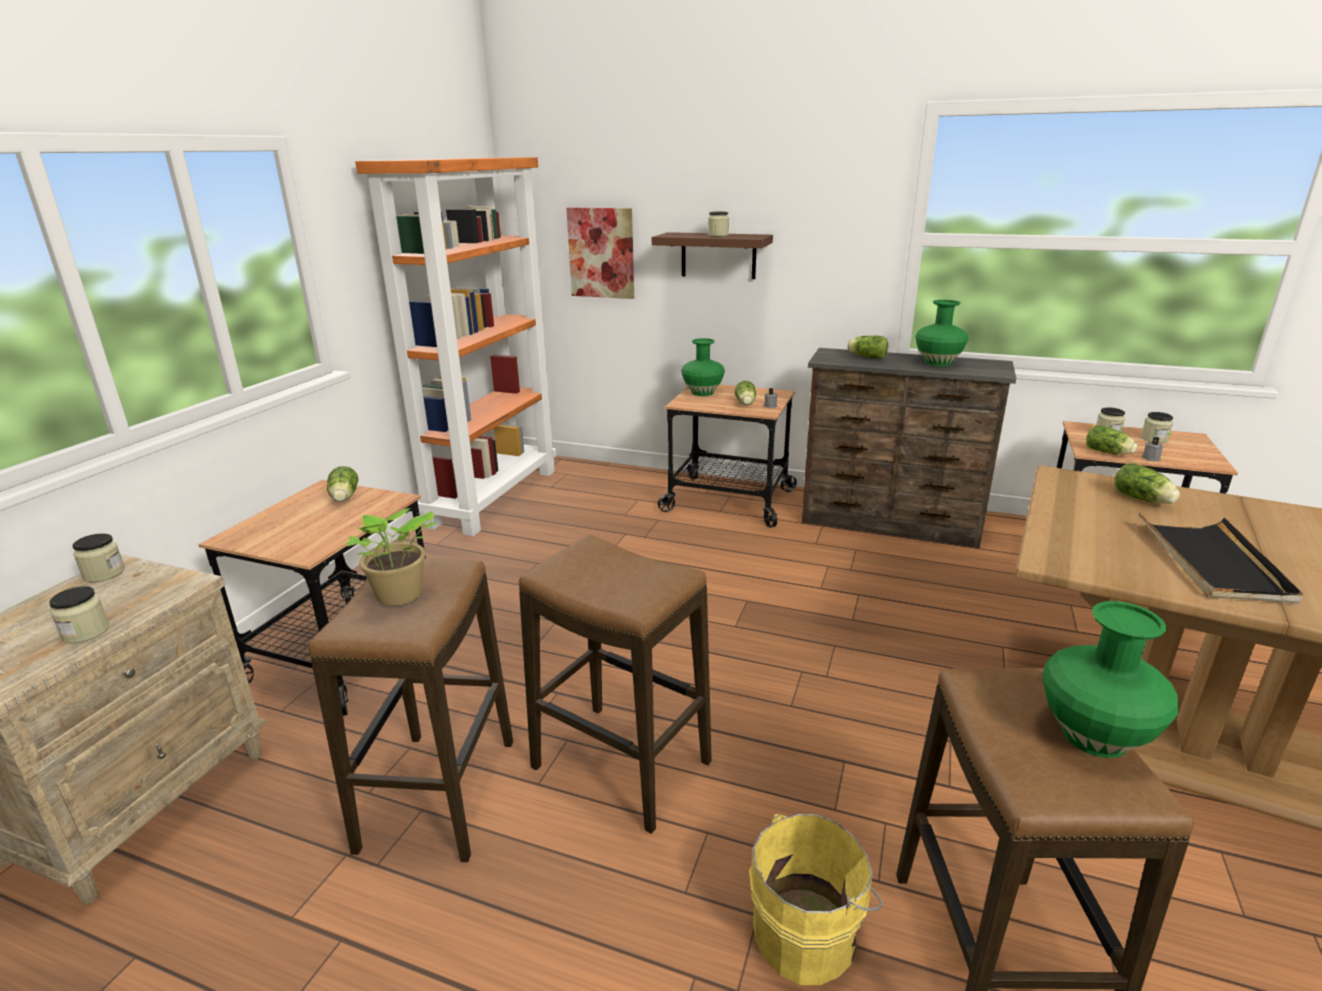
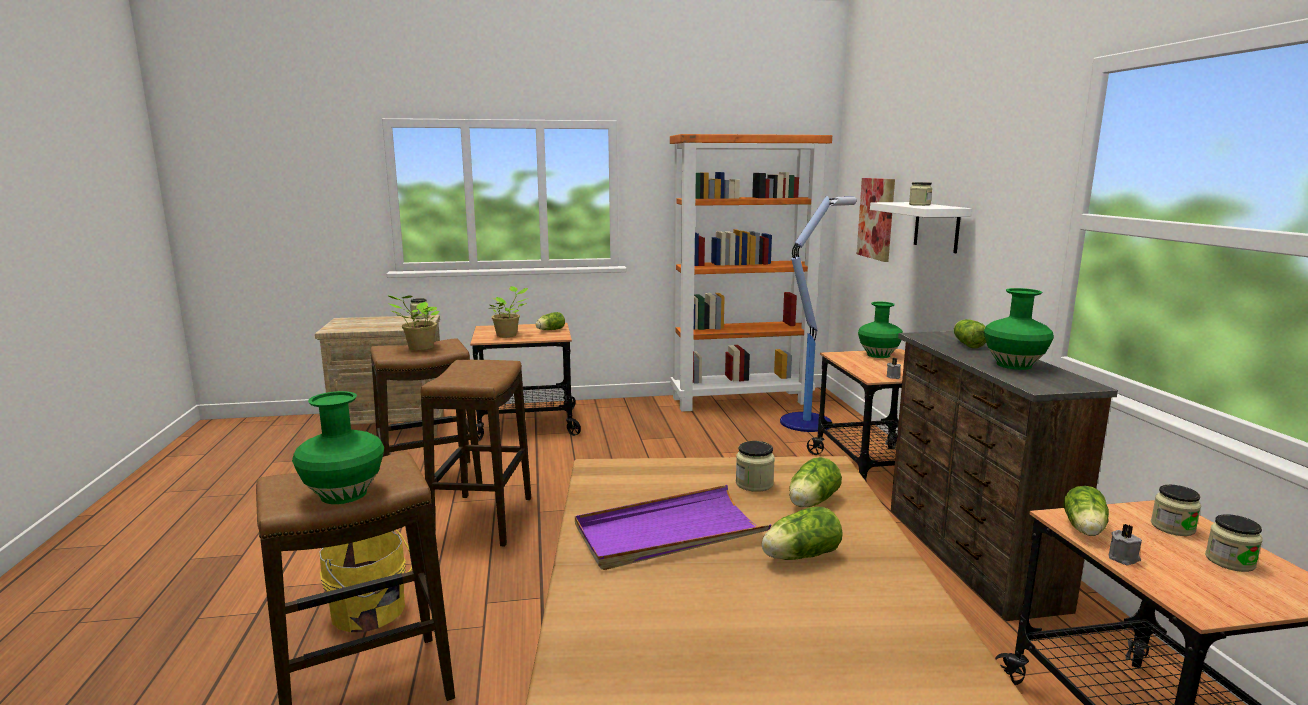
camera: 60 degrees right, 10 degrees down
(86, 632) = (373, 327): jar -> jar (754, 484)
(315, 529) = (508, 335): none -> potted plant
(593, 488) = (807, 422): none -> floor lamp
(718, 255) = (936, 226): brown shelf -> white shelf
(745, 404) = (880, 369): lettuce -> lettuce (798, 556)
(1212, 562) = (669, 533): black tray -> purple tray

